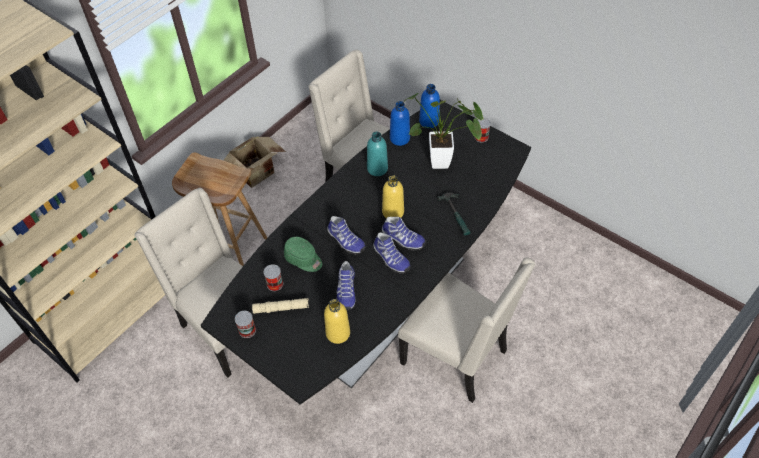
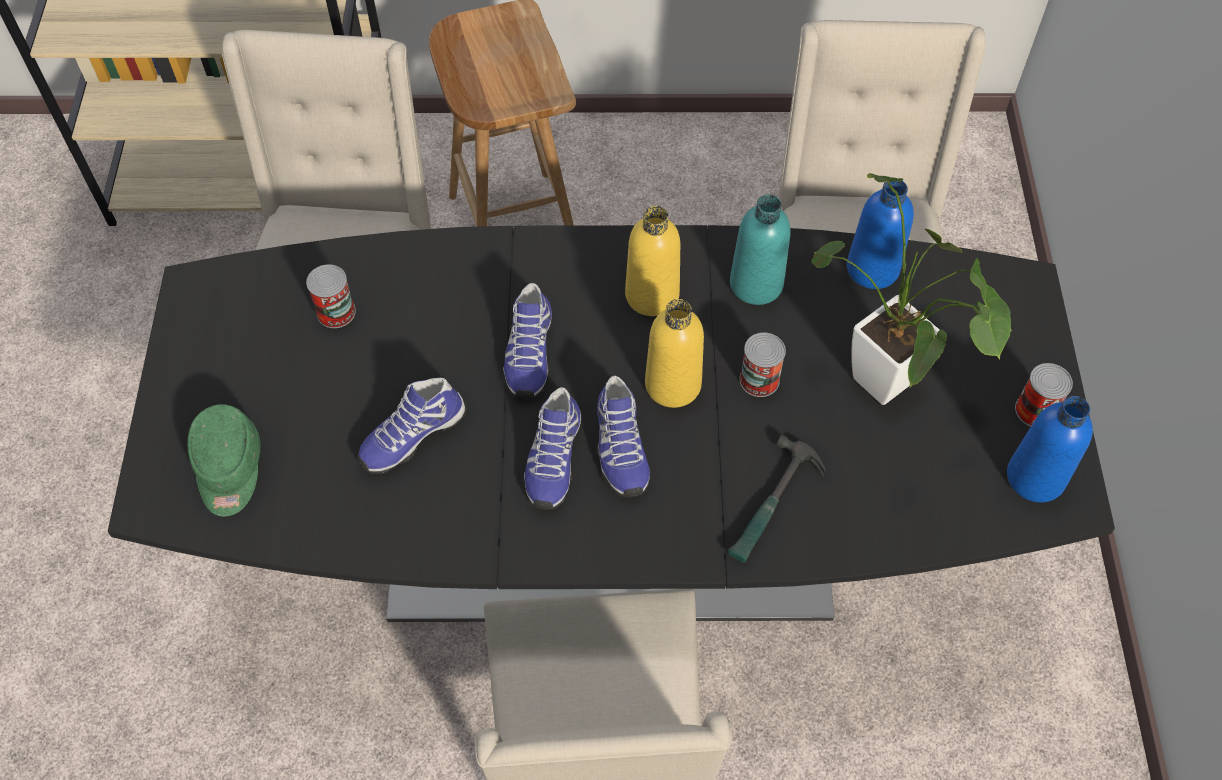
camera: 50 degrees right, 5 degrees up
(247, 330) = (203, 341): can -> can (759, 380)
(257, 174) = (696, 154): cardboard box -> none
(281, 308) = (290, 359): beige flashlight -> none
(303, 259) = (428, 317): green cap -> green cap (229, 469)
(338, 333) = (304, 489): yellow bottle -> yellow bottle (652, 295)
(429, 121) = (973, 288): blue bottle -> blue bottle (1035, 477)

